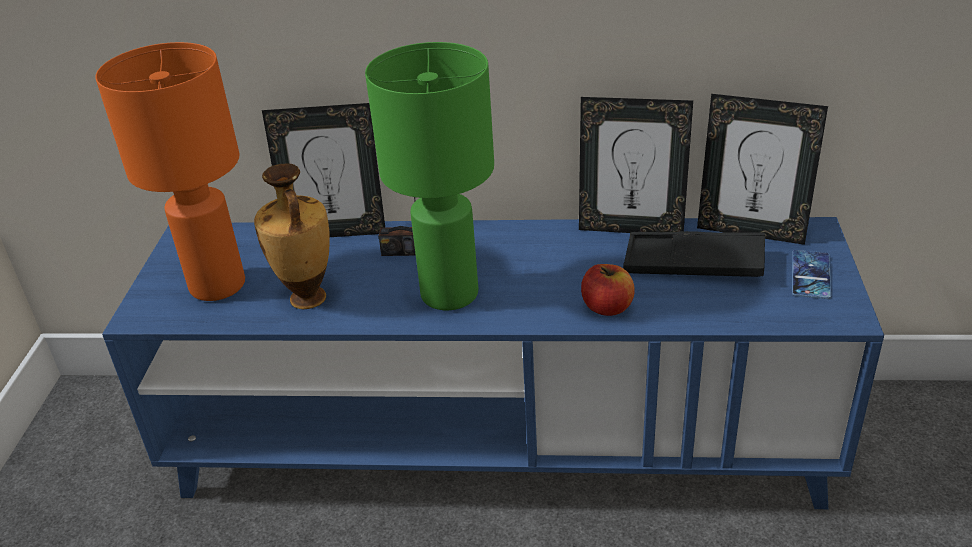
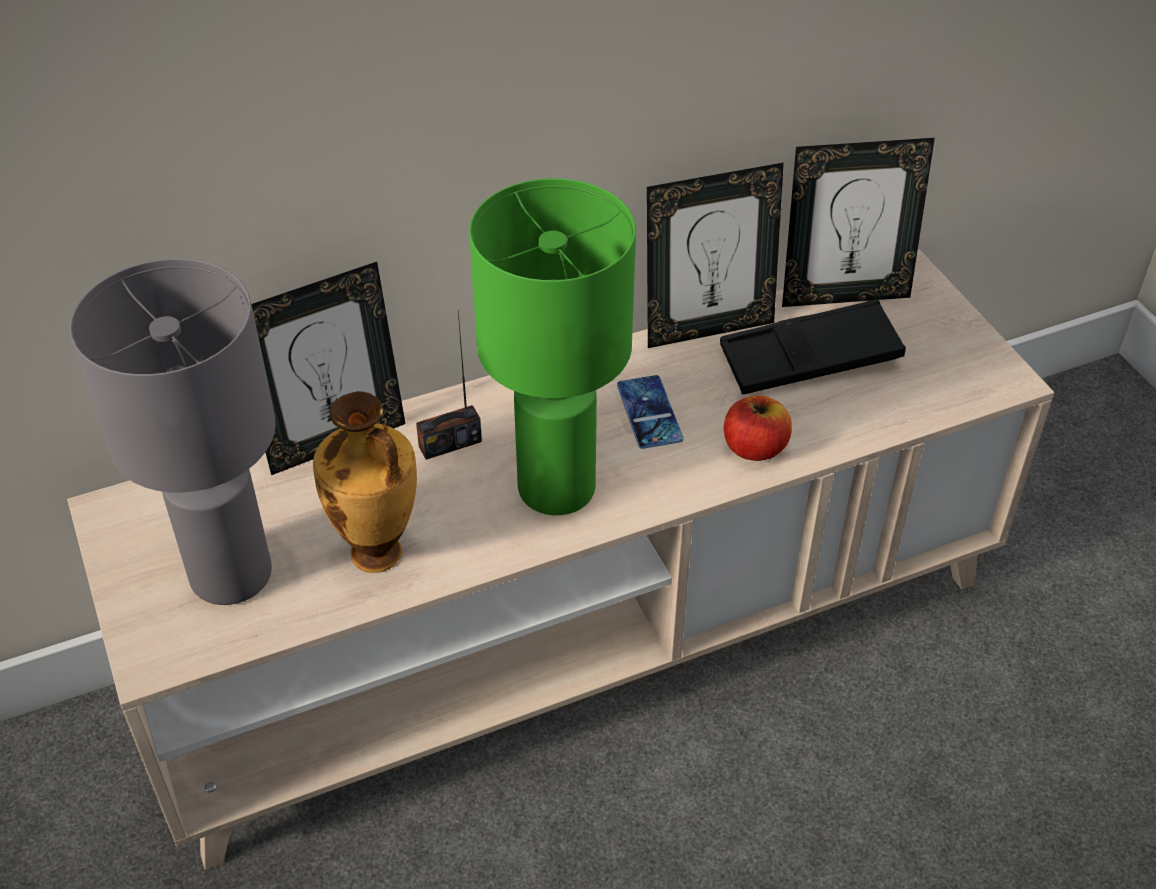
camera: 30 degrees left, 10 degrees up
(216, 285) = (228, 574): orange table lamp -> grey table lamp
(498, 444) = (578, 639): blue tv stand -> beige tv stand
(810, 275) = (940, 337): phone -> phone (649, 412)

